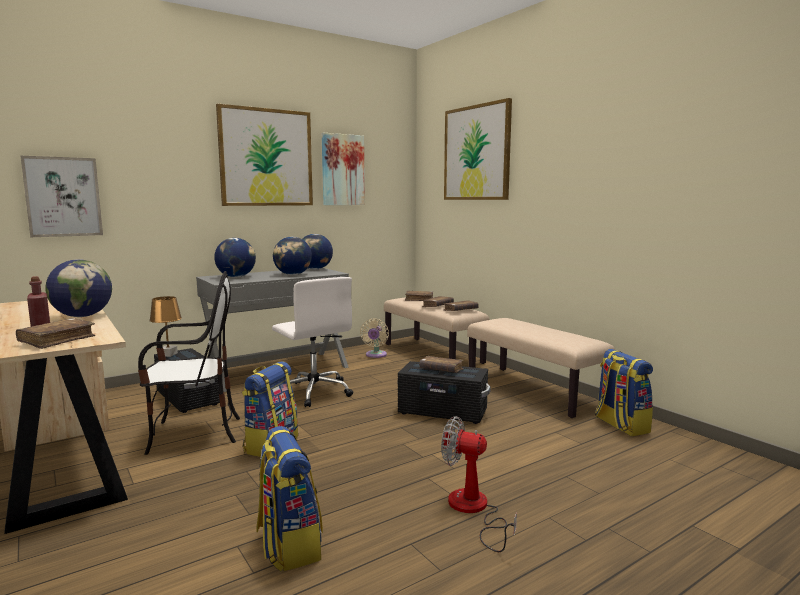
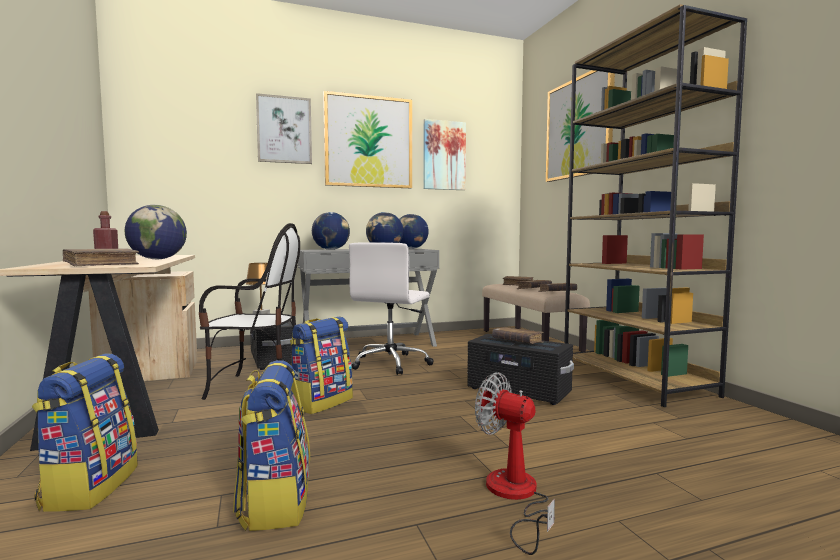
camera: 15 degrees right, 5 degrees down
(63, 197) = (185, 171): picture -> picture (284, 130)
(313, 392) = (391, 363): white office chair -> white office chair turned 45 degrees clockwise
(375, 355) = (469, 338): beige fan -> none
(534, 391) = (636, 380): beige bench -> brown bookcase
(620, 425) = (747, 424): backpack -> backpack (90, 487)

